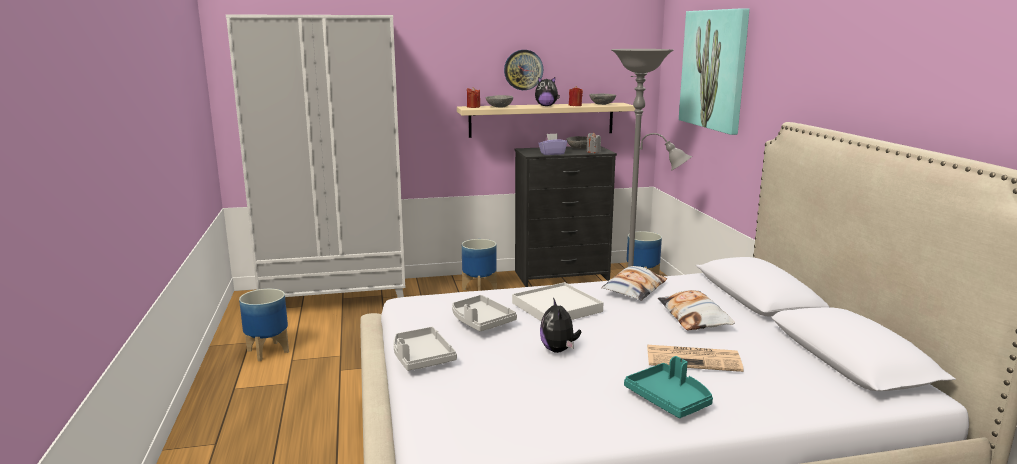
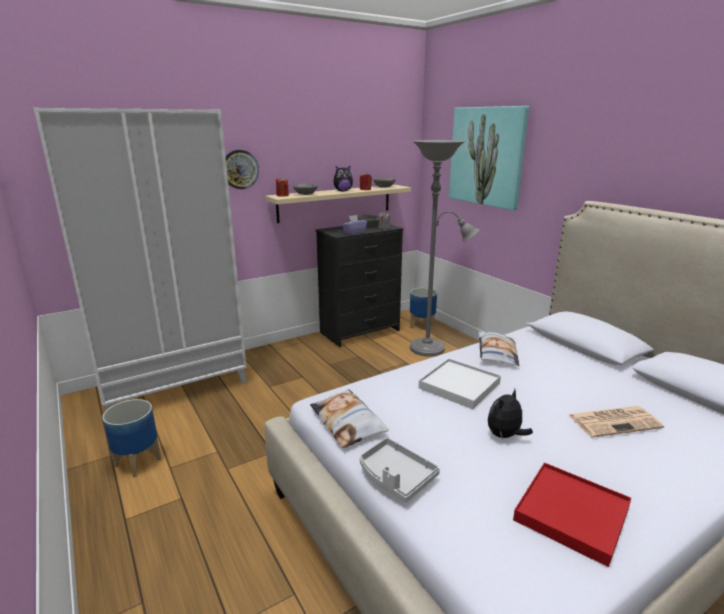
camera: 20 degrees left, 5 degrees up
(479, 289) = (302, 354): planter -> none
(480, 321) = (412, 417): grey tray -> none
(523, 70) = (319, 159): wall clock -> wall clock (239, 169)
(553, 408) = (571, 513): none -> red tray
(559, 350) = (505, 436): plush toy -> plush toy turned 75 degrees clockwise
(669, 399) = (646, 475): turquoise tray -> none
(694, 317) = (567, 375): pillow -> pillow (348, 422)

